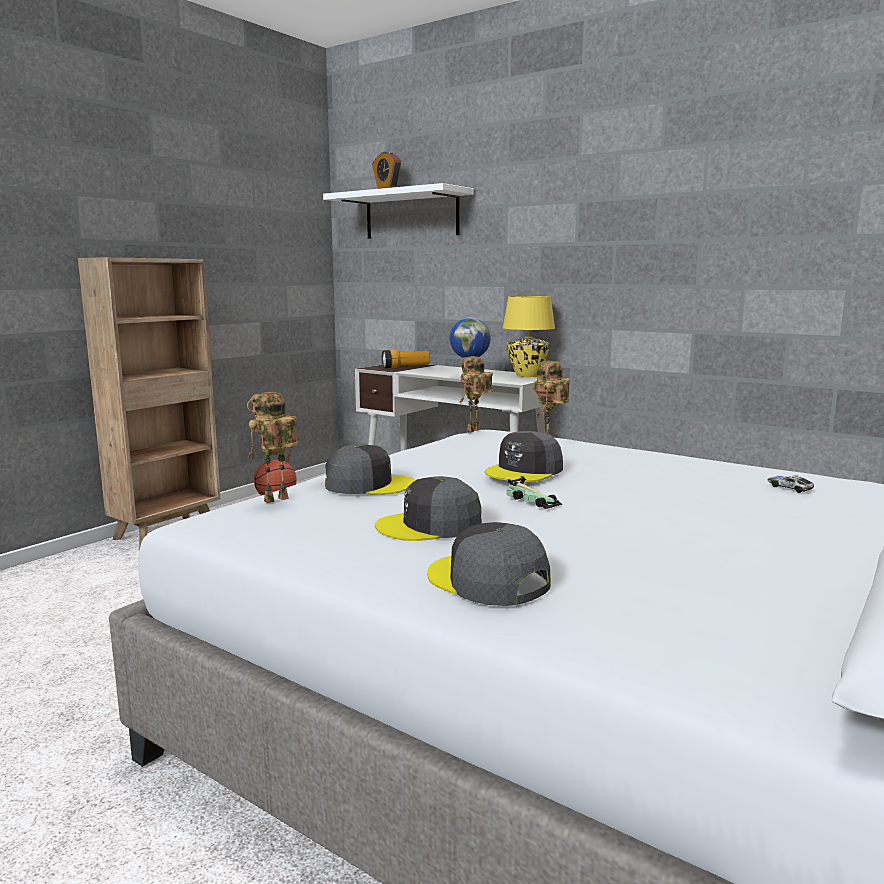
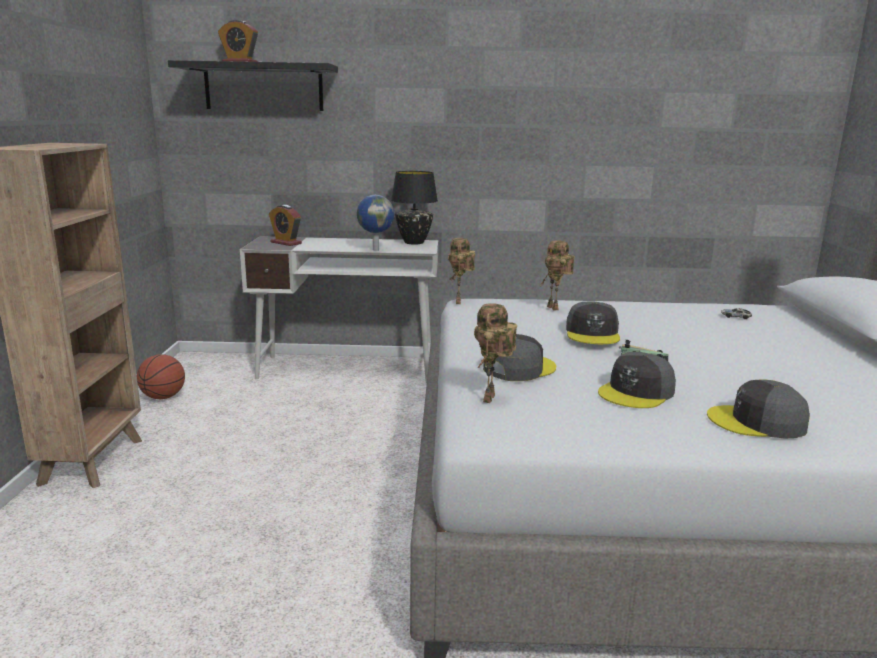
camera: 35 degrees left, 5 degrees up
(405, 367) = (286, 243): flashlight -> alarm clock
(411, 215) = (264, 87): white shelf -> black shelf
(527, 375) = (414, 242): yellow table lamp -> black table lamp

